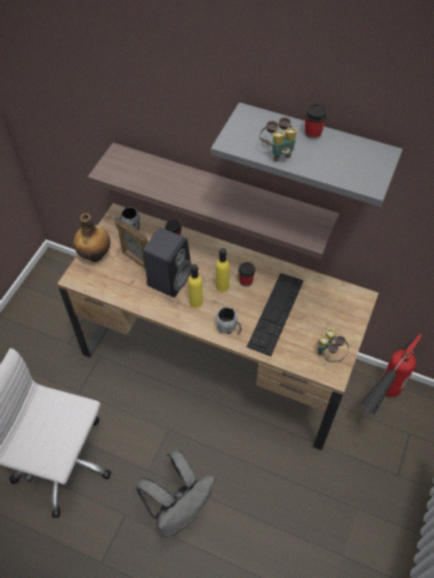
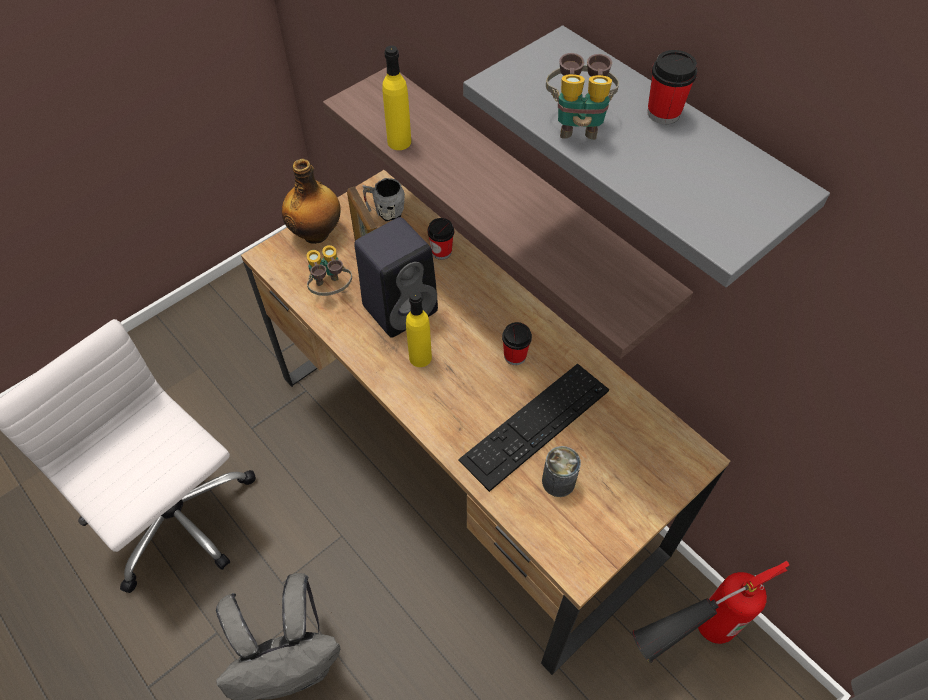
camera: 25 degrees right, 0 degrees up
(222, 286) = (474, 349): yellow bottle -> yellow bottle (399, 142)
(229, 328) = (447, 419): grey mug -> none
(302, 336) = (558, 481): none -> can
(329, 354) = (588, 531): binoculars -> binoculars (330, 290)

